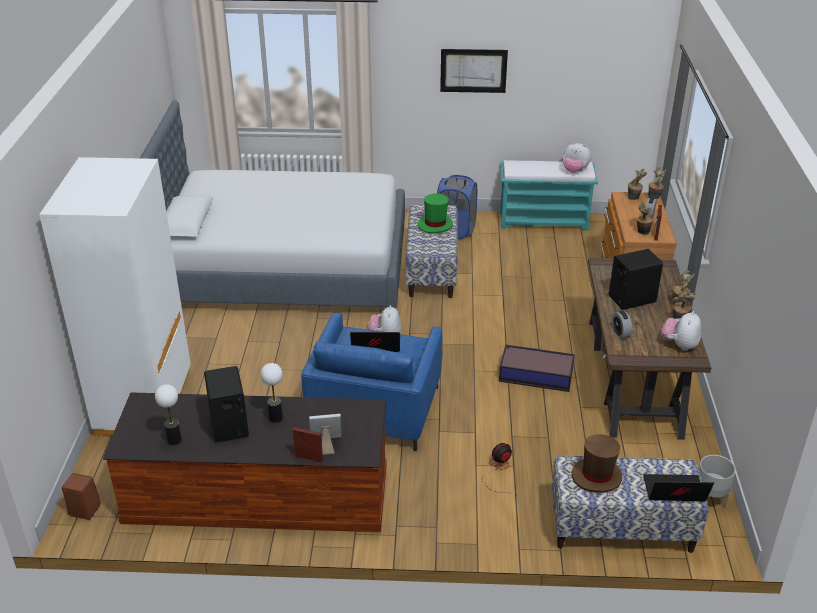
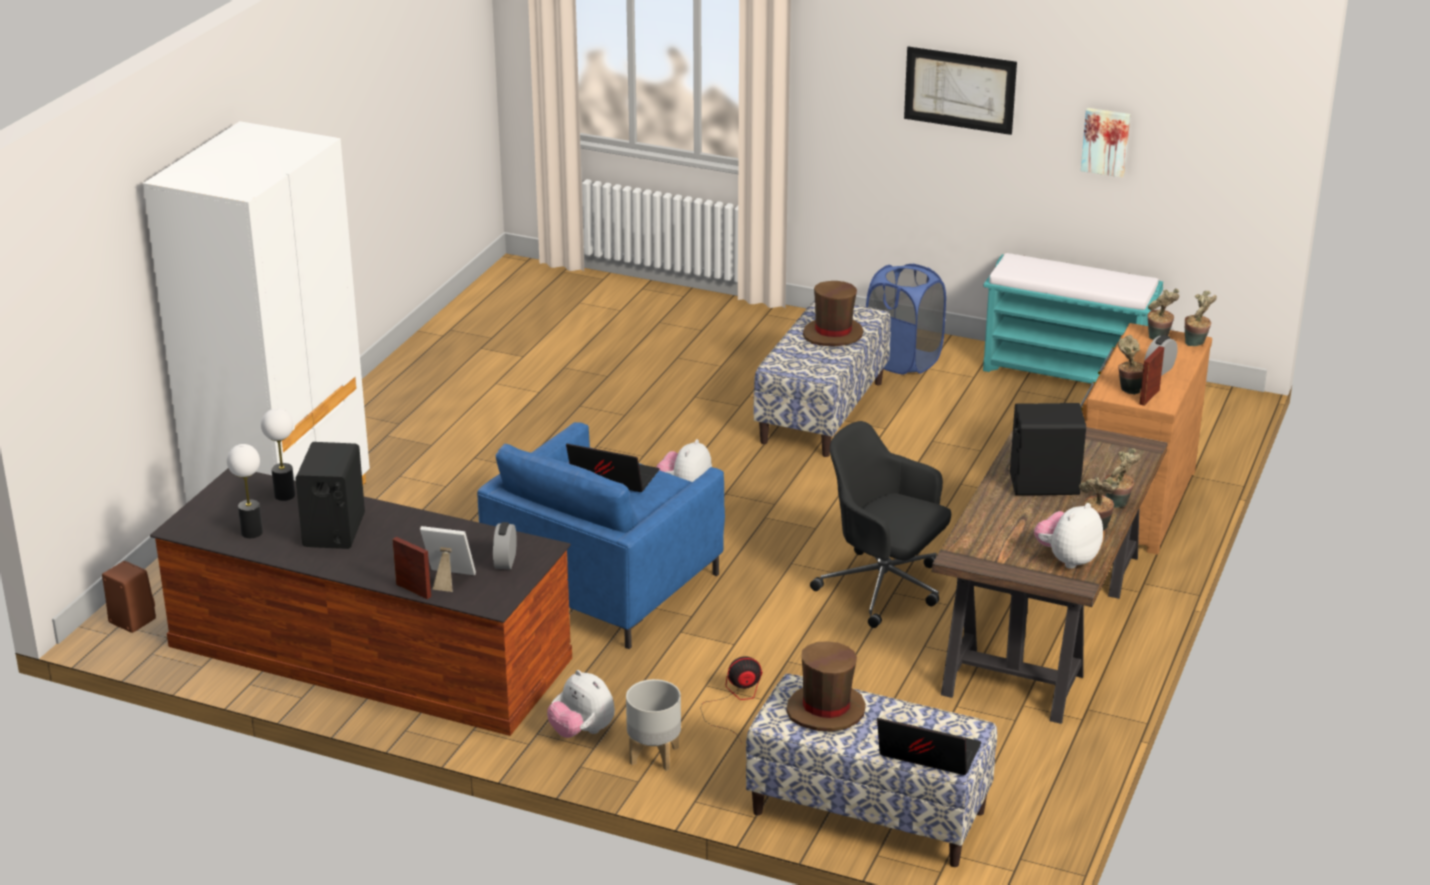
camera: 20 degrees right, 5 degrees down
(275, 418) = (401, 534): table lamp -> table lamp (284, 495)
(284, 267) = (593, 366): bed -> none
(435, 225) = (833, 334): green hat -> brown hat
(535, 375) = (884, 588): storage box -> black office chair
(560, 89) = (1106, 141): none -> picture
(574, 171) = (1115, 287): plush toy -> plush toy (582, 731)
(620, 333) = (984, 526): alarm clock -> alarm clock (505, 561)
(709, 500) = (1037, 810): grey planter -> grey planter (654, 756)

